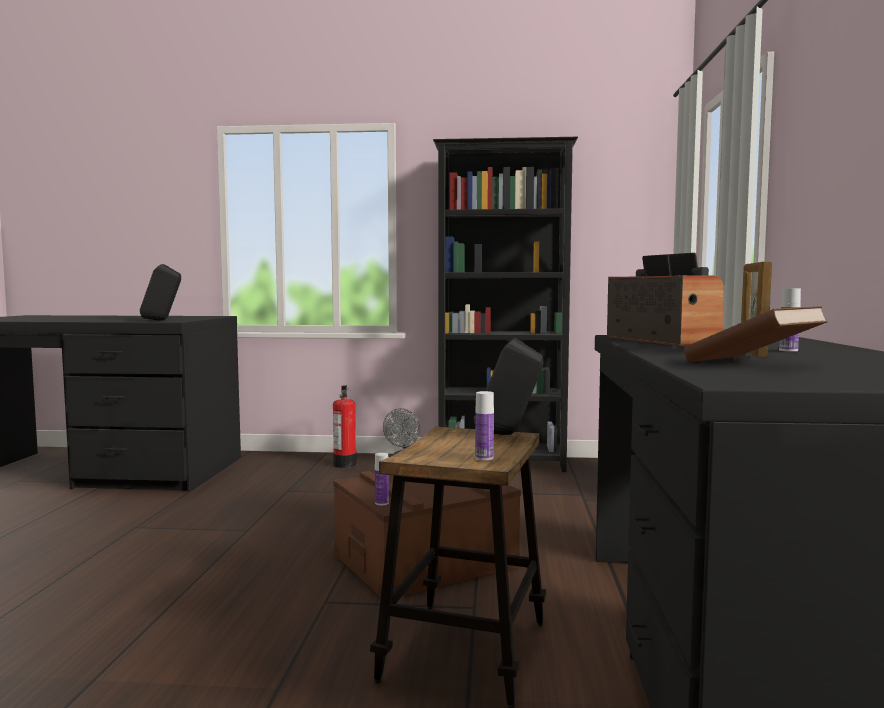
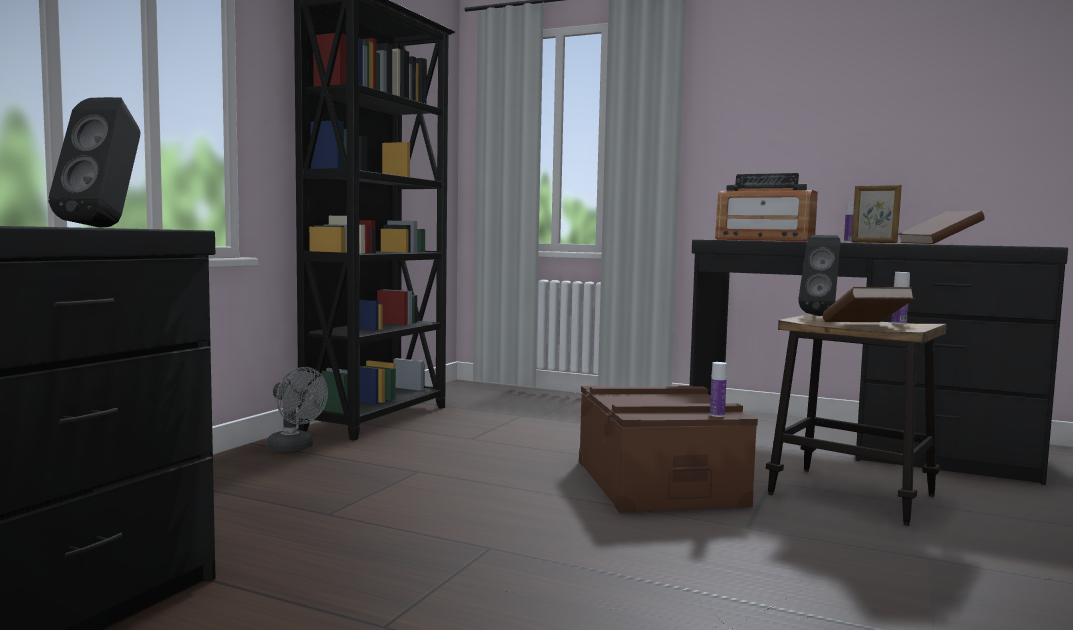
camera: 70 degrees left, 0 degrees up
(345, 464) = (242, 473): fire extinguisher -> none
(432, 447) = (864, 325): none -> brown book
(661, 340) = (764, 240): radio -> radio turned 150 degrees counterclockwise

